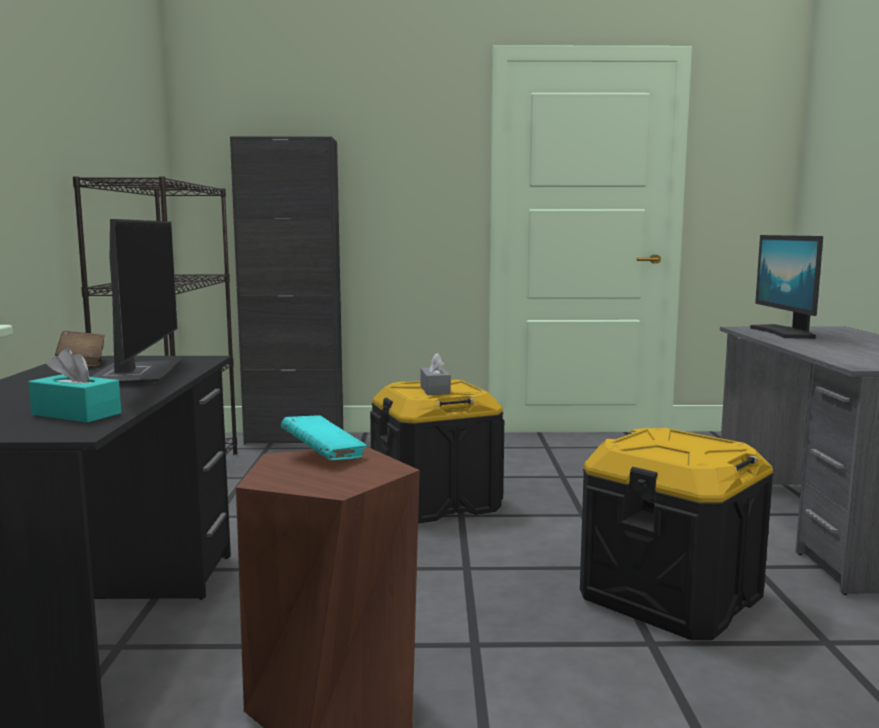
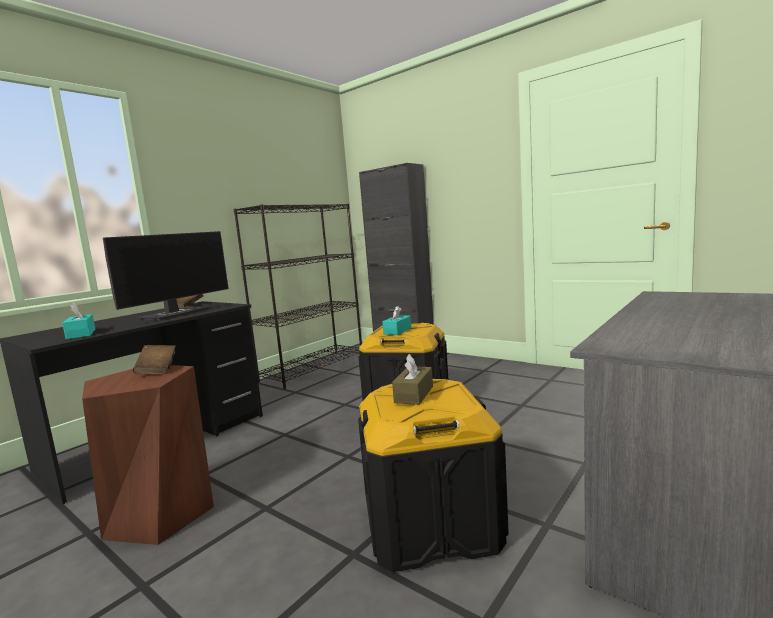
camera: 40 degrees right, 0 degrees up
(324, 457) = (157, 370): turquoise book -> brown book
(435, 390) = (397, 331): grey tissue box -> turquoise tissue box
(661, 443) = (414, 394): none -> brown tissue box
(784, 333) = (684, 300): monitor -> none

